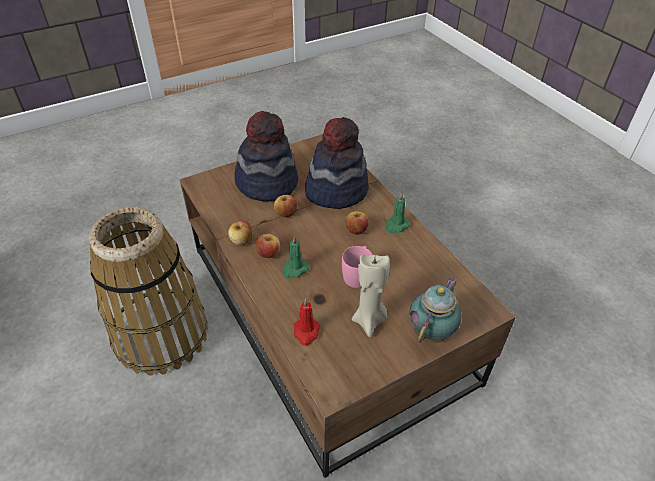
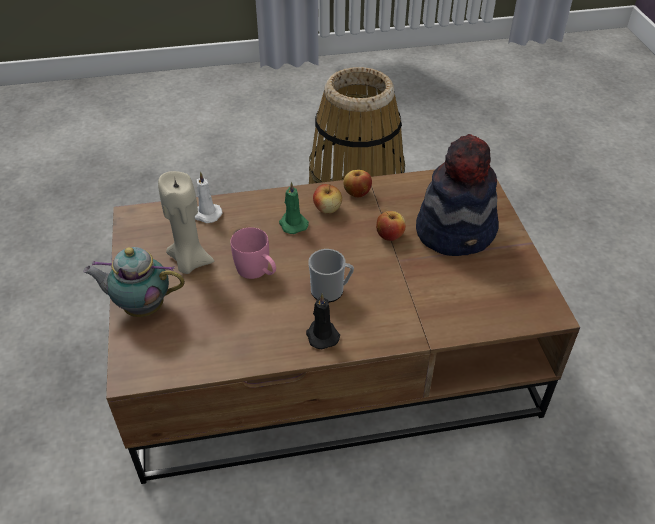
camera: 110 degrees right, 0 degrees up
(306, 332) = (206, 214): red candle -> white candle
(336, 190) = (419, 293): hat -> none
(356, 230) = (331, 291): apple -> mug
(396, 225) = (321, 335): green candle -> black candle
(432, 332) = (141, 307): teapot -> teapot turned 135 degrees clockwise

